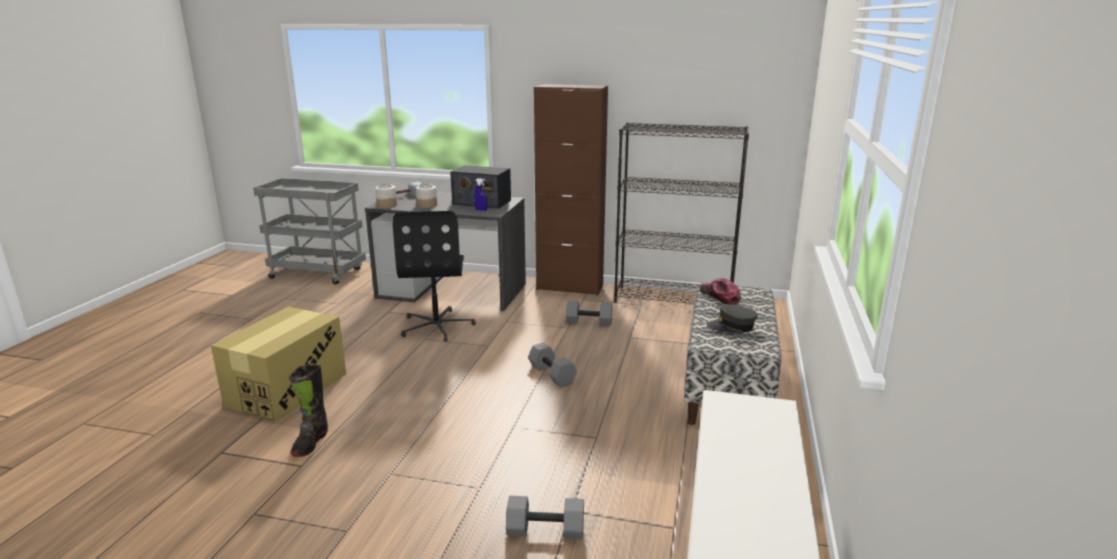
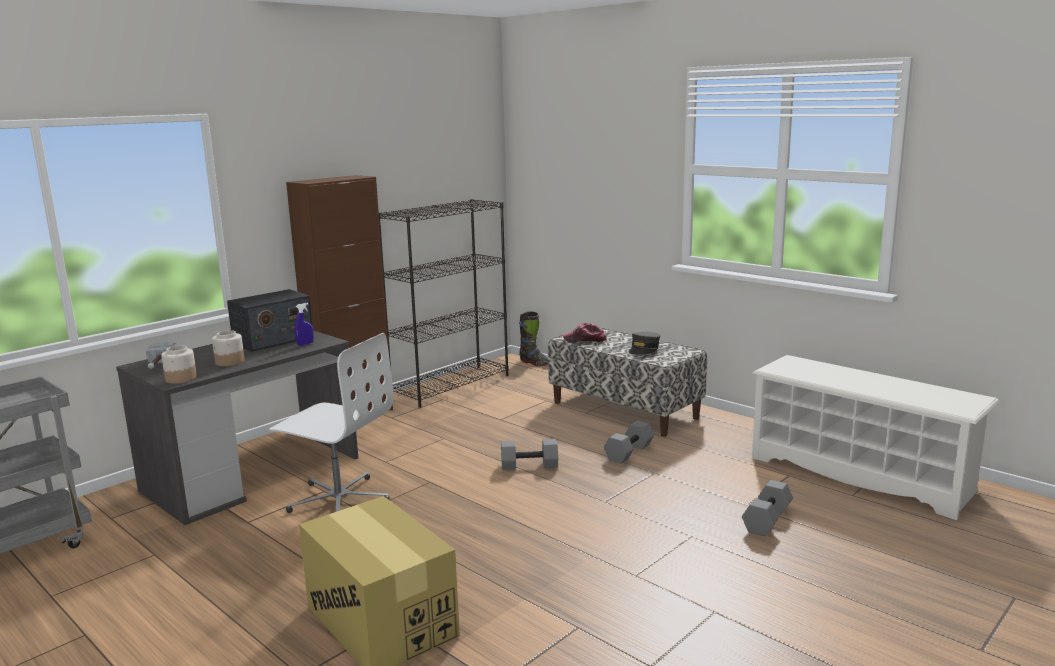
camera: 60 degrees left, 5 degrees down
(310, 443) = (534, 616): black boot -> black boot (535, 363)
(437, 326) = (339, 499): black office chair -> white office chair
(589, 322) = (445, 426): grey dumbbell -> grey dumbbell (628, 452)

